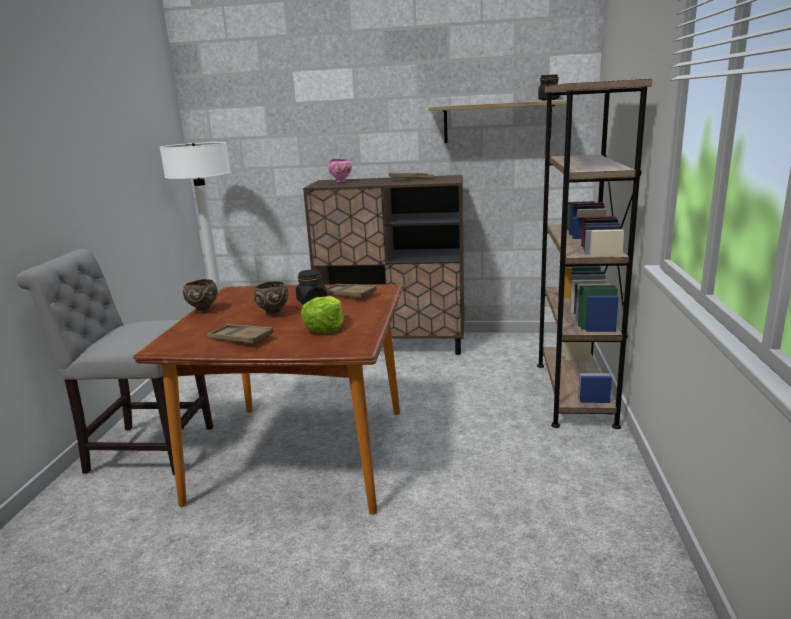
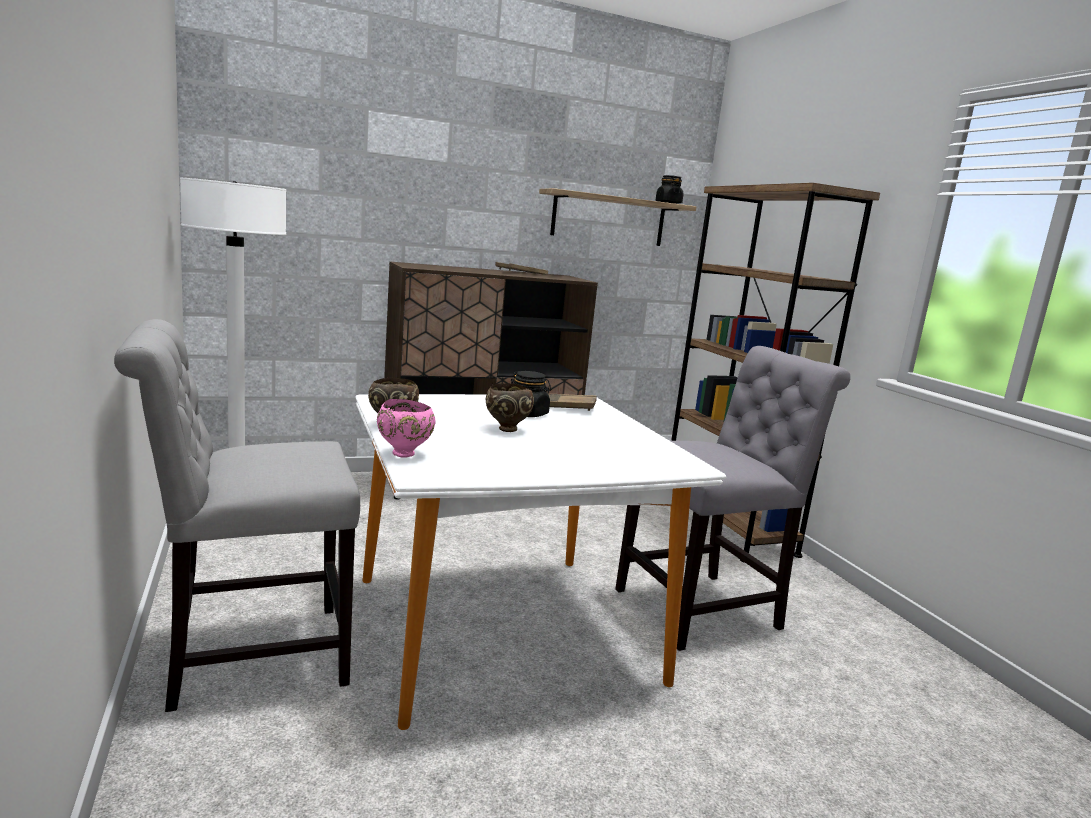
camera: 30 degrees left, 5 degrees down
(240, 339) = (523, 459): brown tray -> none
(301, 454) = (502, 629): brown dining table -> white dining table
(325, 328) = (608, 444): lettuce -> none
(341, 181) = (434, 266): pink bowl -> pink bowl (405, 454)
(469, 461) = (705, 609): none -> grey chair

